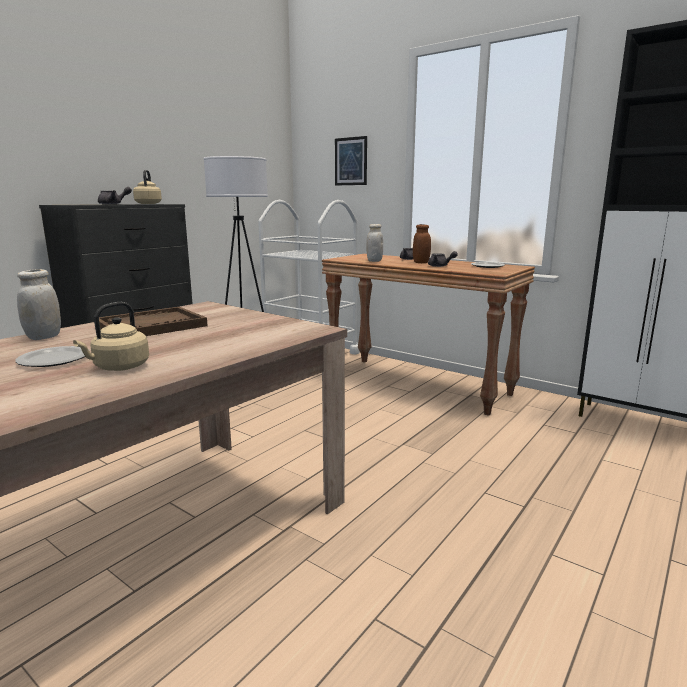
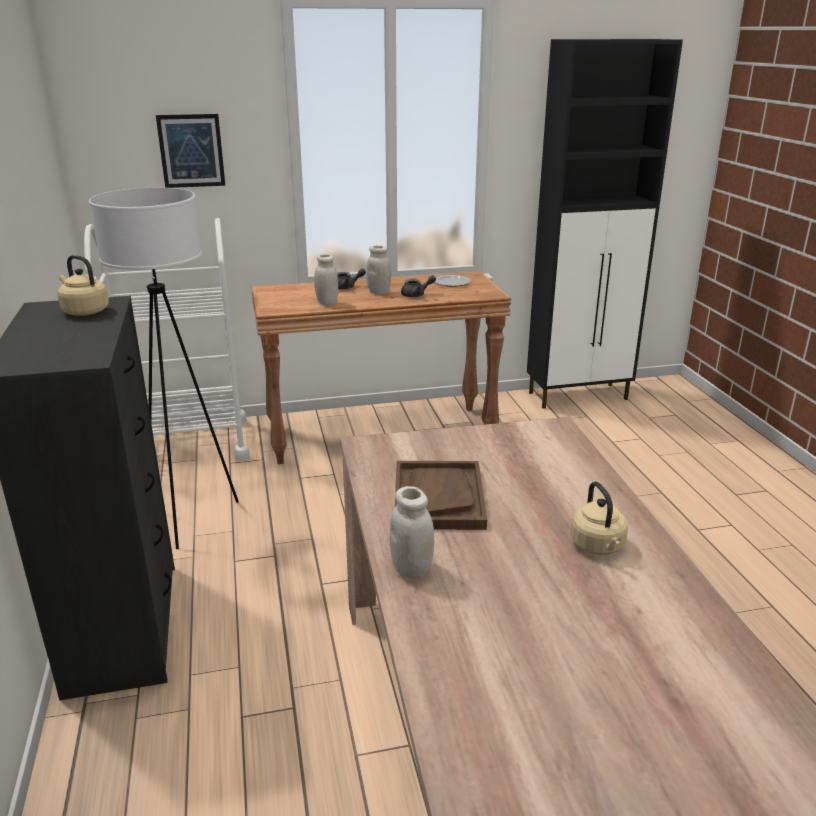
camera: 50 degrees left, 10 degrees up
(53, 359) = (529, 576): plate -> none
(114, 204) = (75, 333): grey teapot -> none
(421, 262) = (379, 292): brown jar -> white jar

